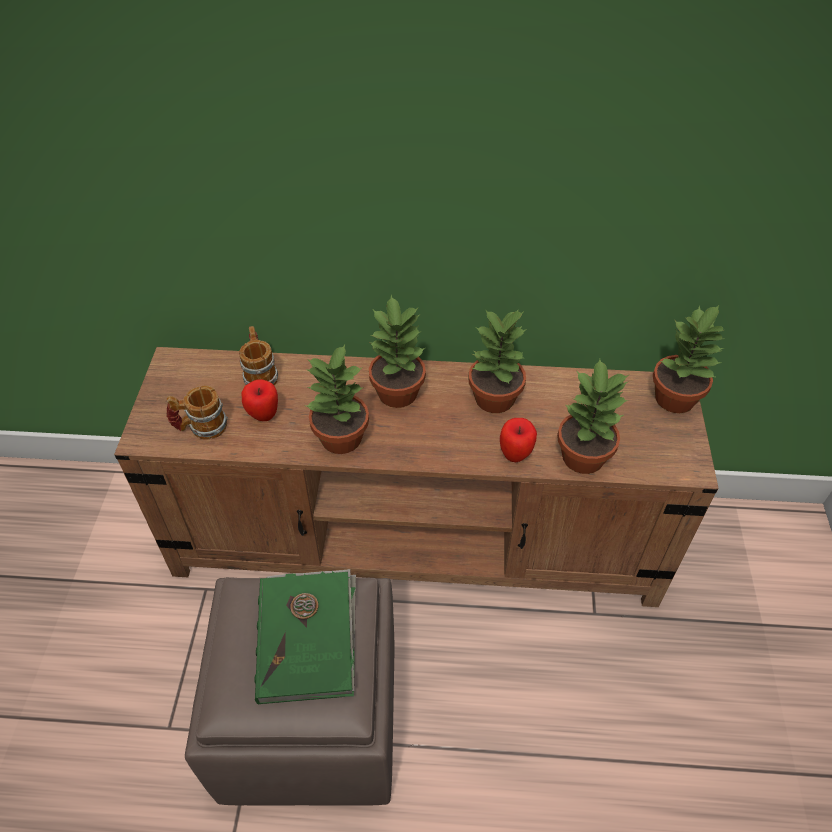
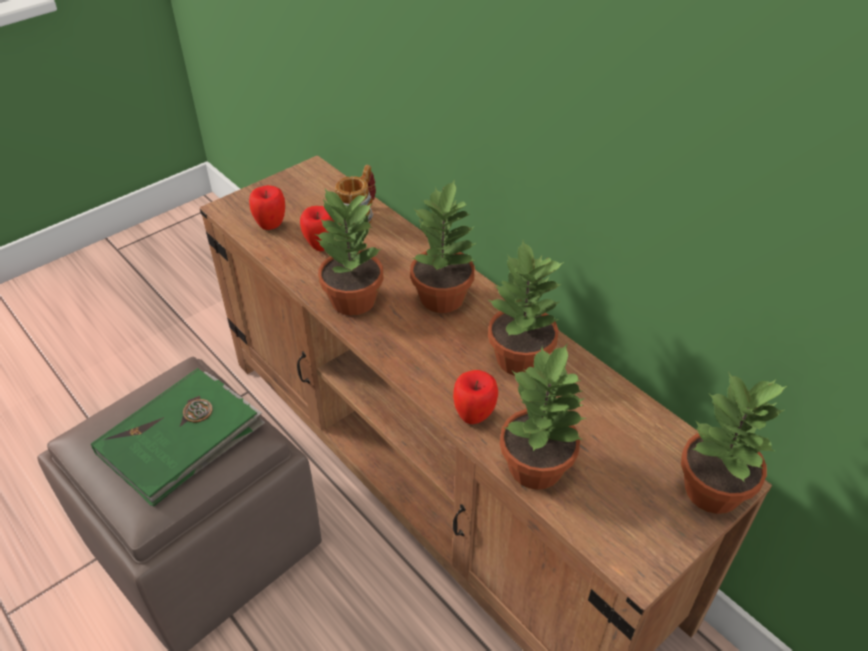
camera: 45 degrees right, 5 degrees down
(201, 427) = (271, 226): mug -> apple

